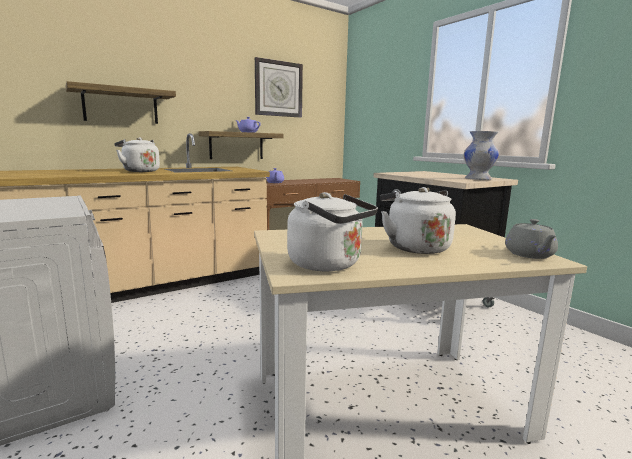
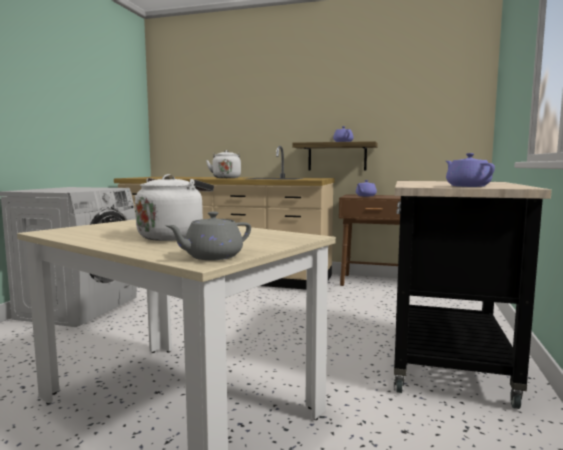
camera: 50 degrees right, 5 degrees down
(121, 106) = (238, 126): shelf -> none
(278, 89) = (390, 92): wall clock -> none
(329, 264) = (79, 232): white kettle -> none
(478, 179) = (467, 186): white vase -> purple teapot

